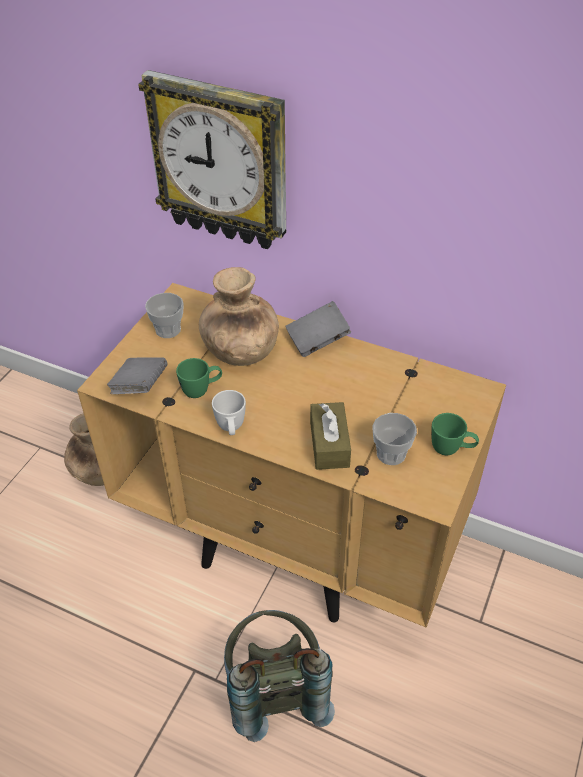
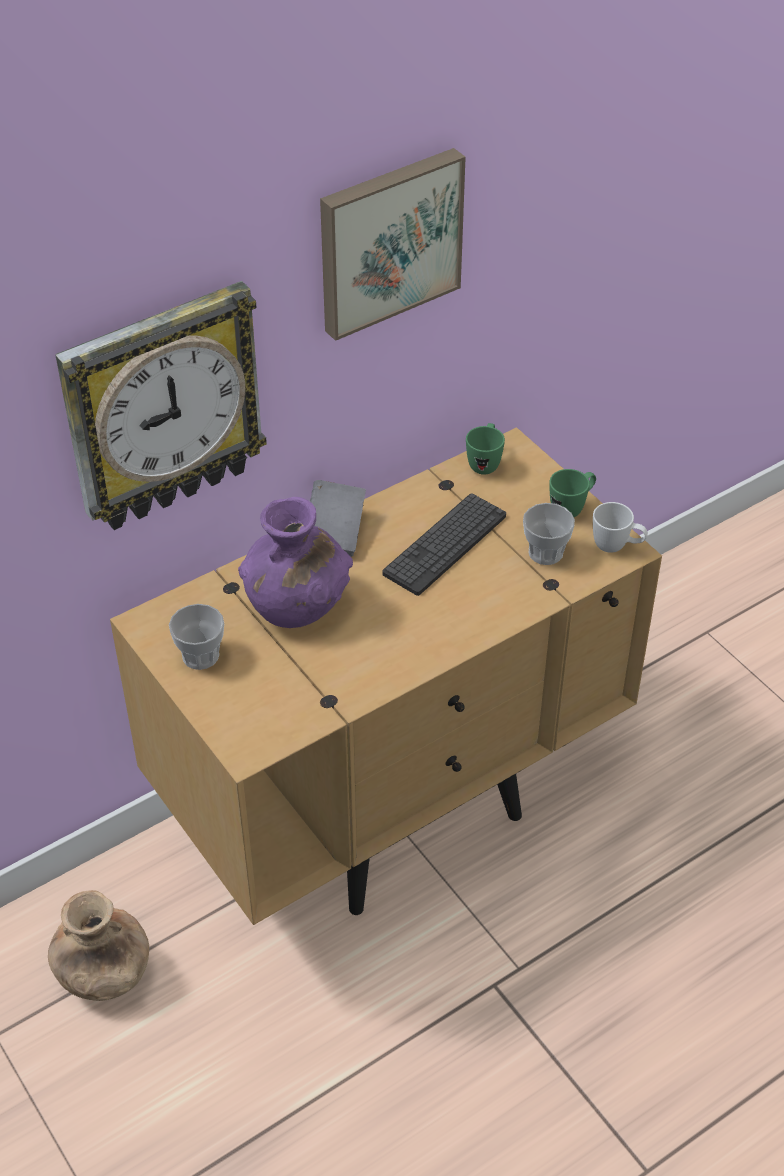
camera: 60 degrees left, 0 degrees up
(140, 386) = (282, 718): grey book -> none
(201, 390) = (335, 664): green mug -> green mug (485, 462)
(231, 429) = (416, 662): white mug -> white mug (617, 547)
(240, 351) = (296, 605): brown vase -> purple vase
(274, 690) = (567, 915): grey backpack -> none
(329, 444) = (499, 592): brown tissue box -> none
(352, 397) = (445, 545): none -> keyboard
(415, 145) = (388, 240): none -> picture

